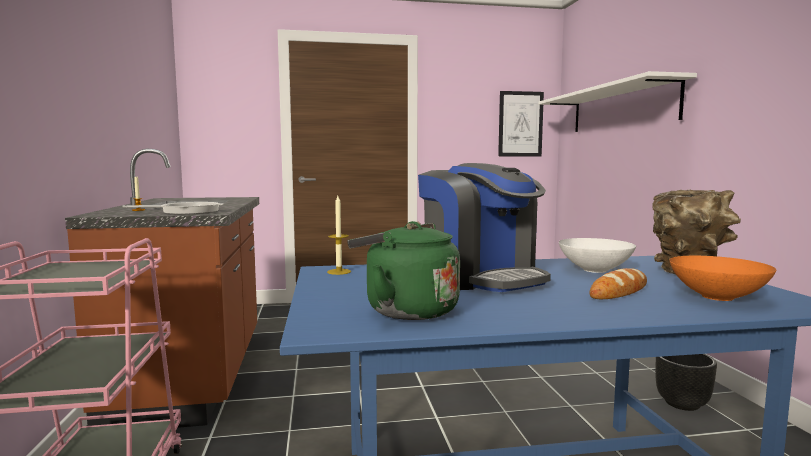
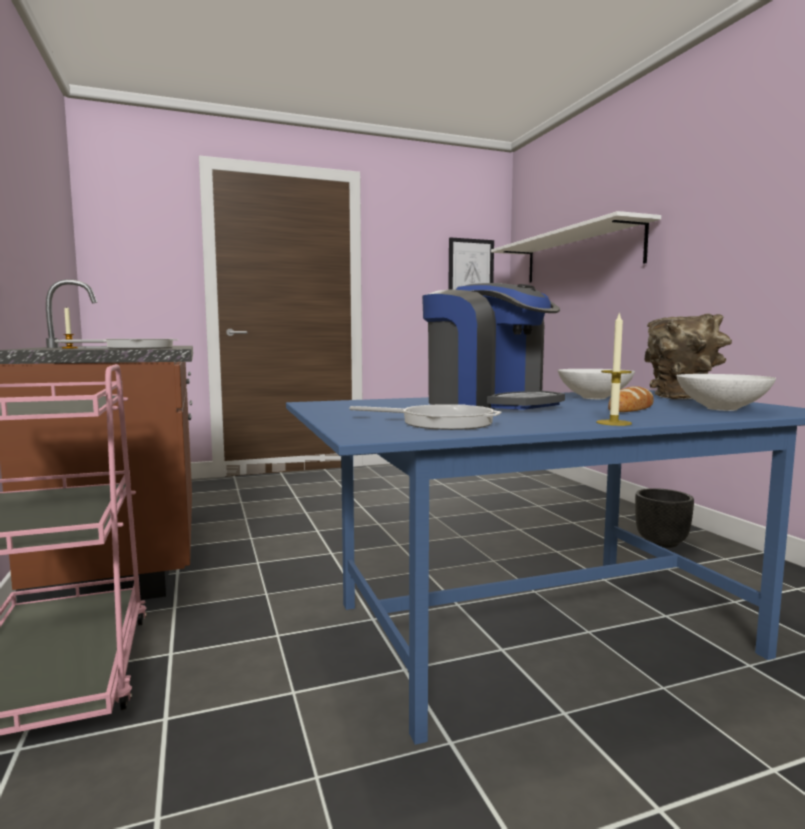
camera: 10 degrees left, 0 degrees up
(339, 272) = (335, 404): candle -> candle (613, 423)
(406, 310) = (440, 423): green kettle -> frying pan
(715, 297) = (720, 409): orange bowl -> white bowl

